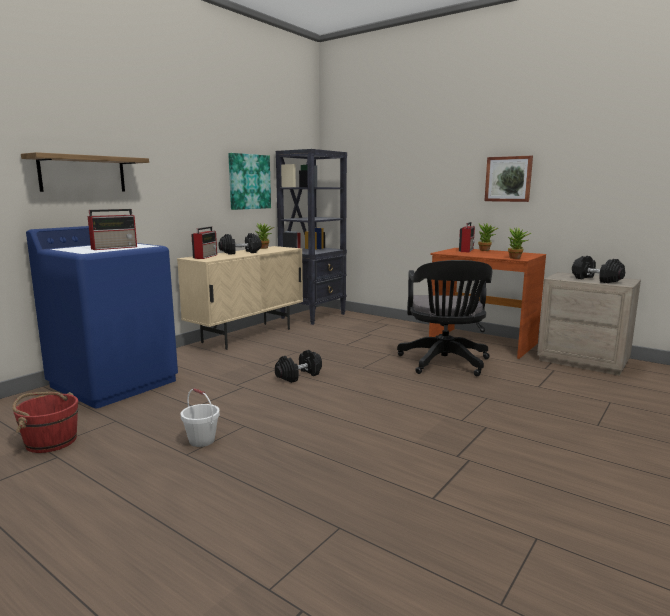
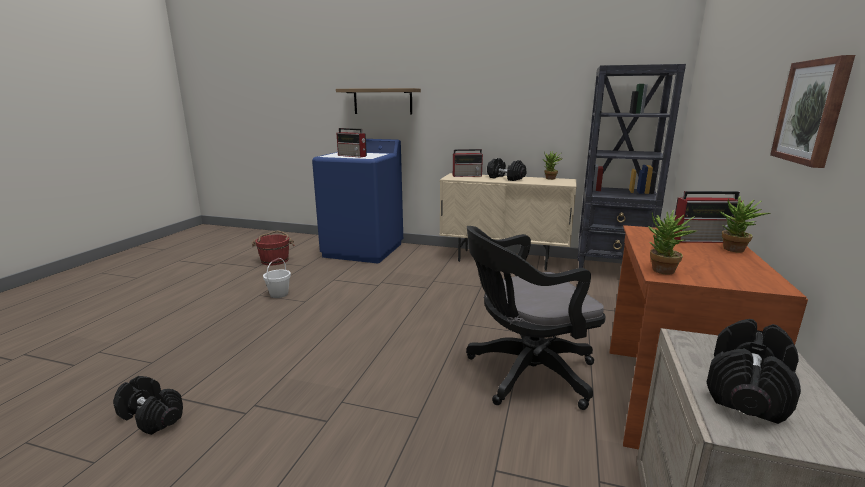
camera: 70 degrees right, 5 degrees up
(249, 181) = (550, 106): picture -> none
(298, 376) = (417, 299): black dumbbell -> black dumbbell (152, 416)

